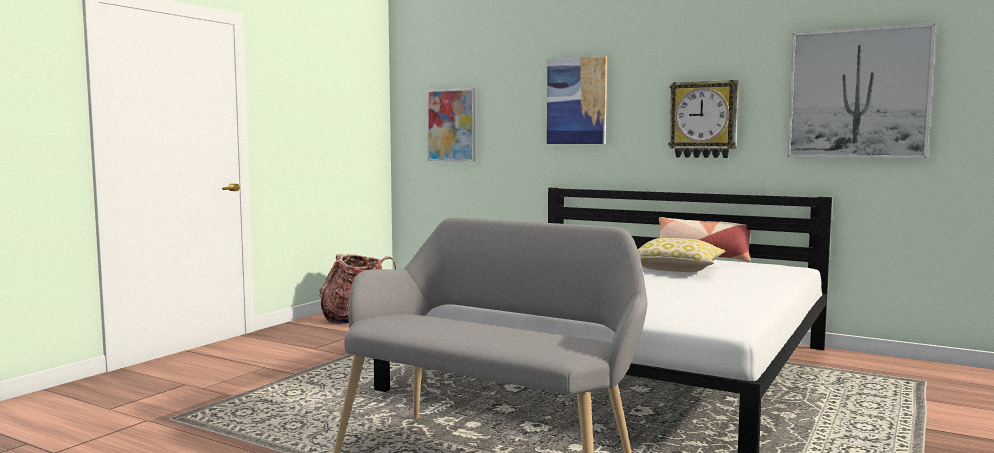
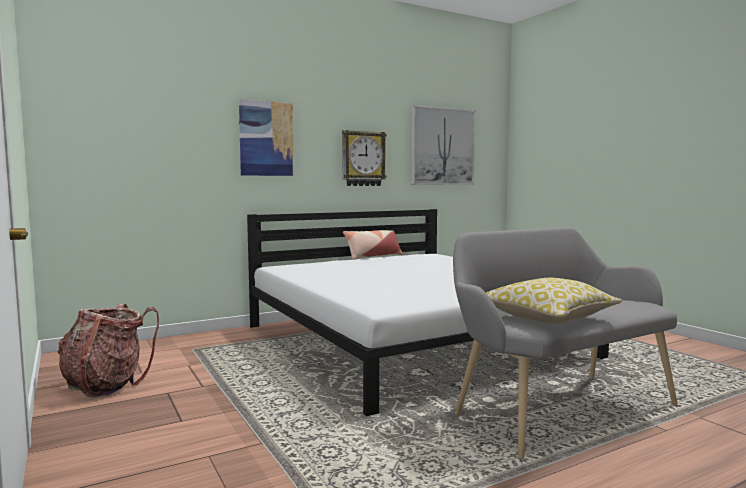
camera: 60 degrees left, 0 degrees up
(451, 125) = (125, 154): picture -> none
(675, 269) = (409, 264): pillow -> pillow (547, 317)

